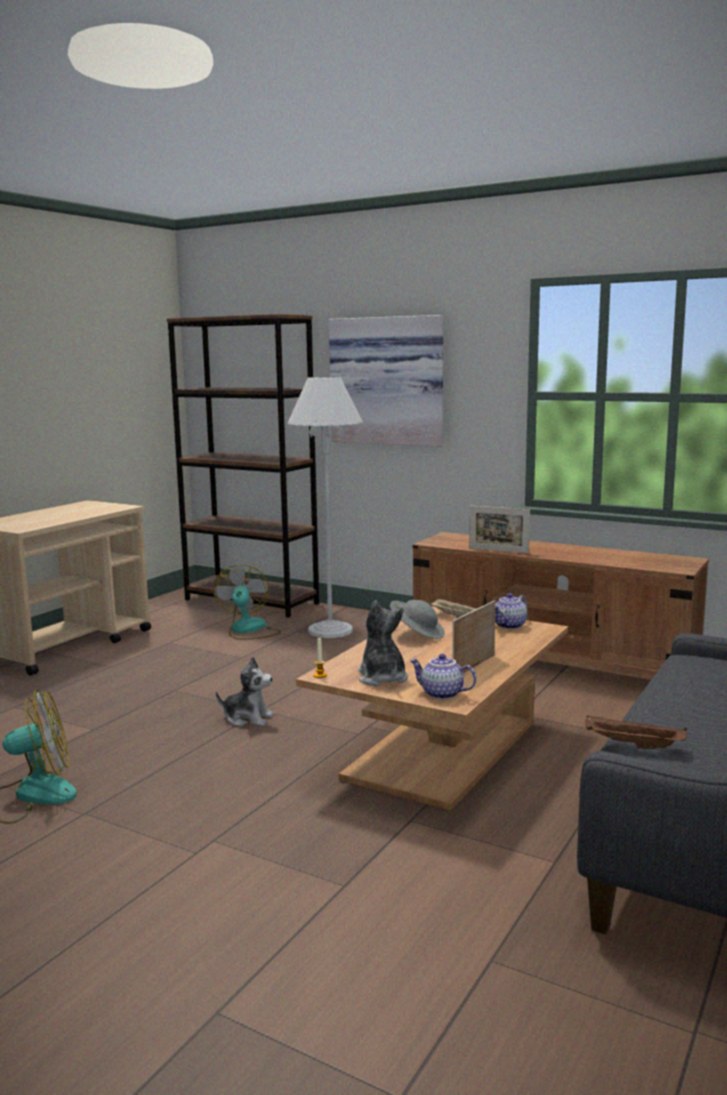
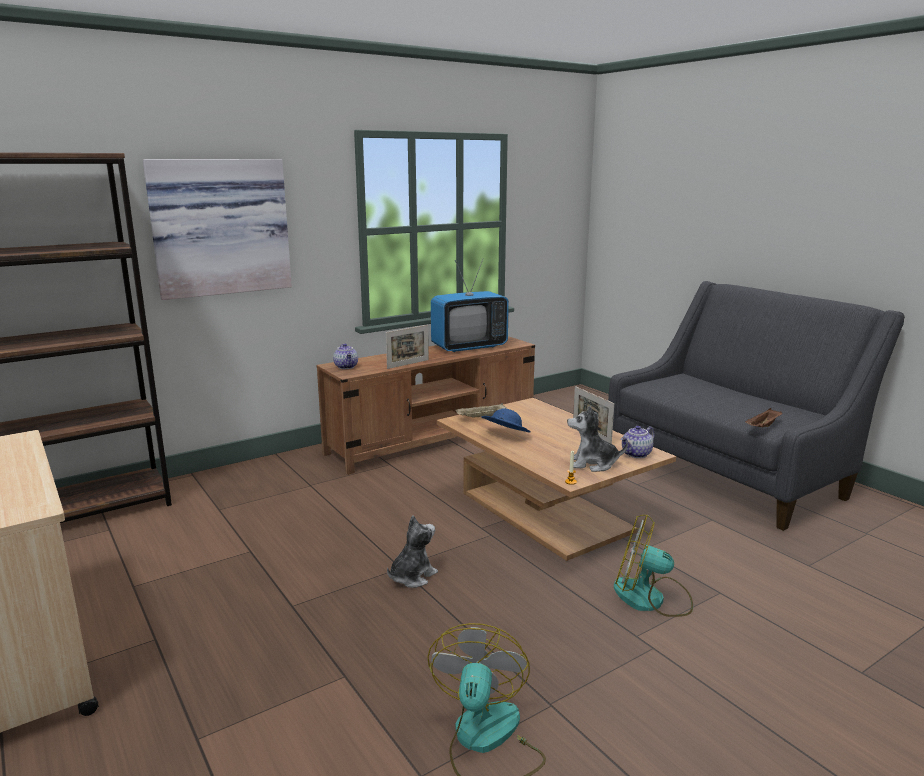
camera: 65 degrees left, 5 degrees up
(248, 630) = (174, 532): fan -> fan (651, 598)
(330, 630) = (245, 494): white floor lamp -> none
(417, 634) = (505, 435): grey hat -> blue hat
(510, 626) = (517, 409): teapot -> teapot (346, 367)
(612, 556) = (469, 347): none -> television

